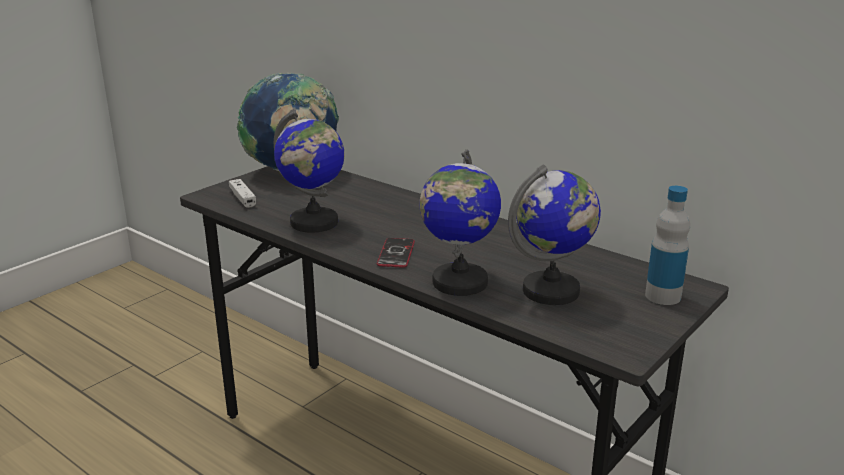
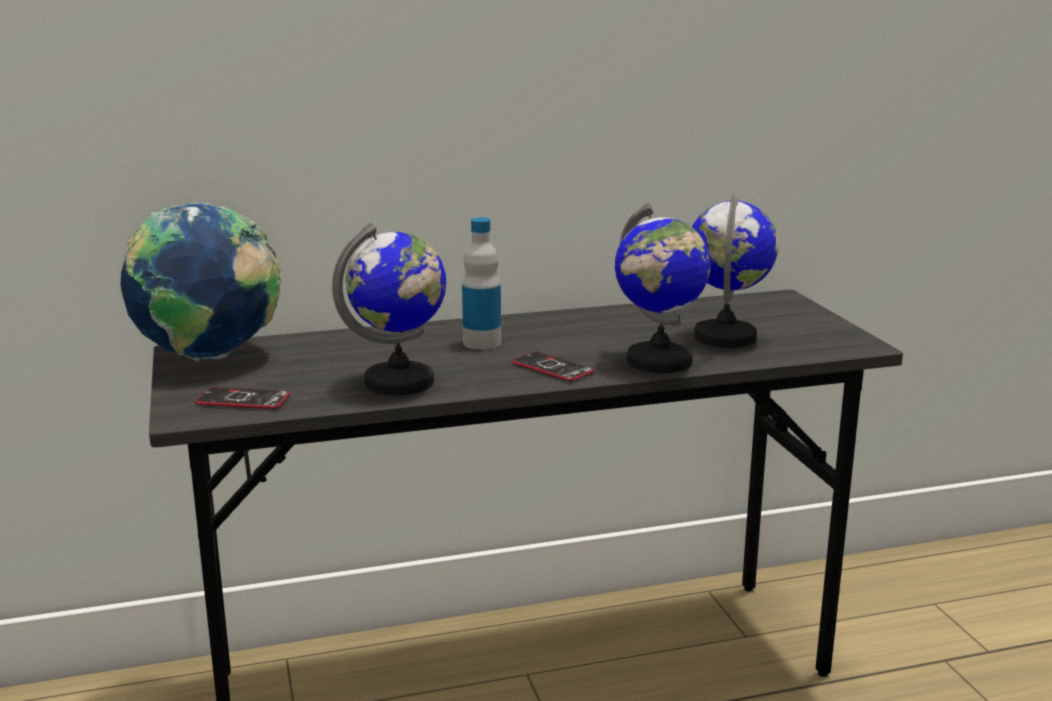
camera: 55 degrees left, 5 degrees down
(242, 198) = (243, 400): white game controller -> phone
(663, 296) = (783, 309): bottle -> bottle (482, 343)

